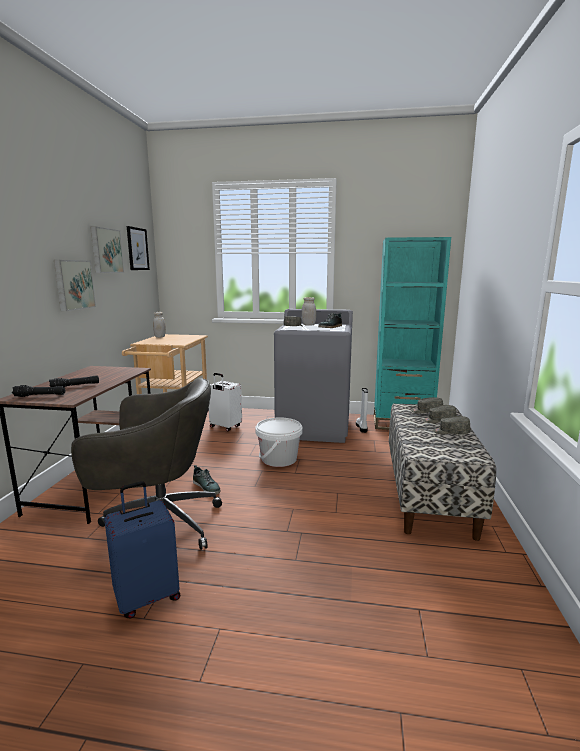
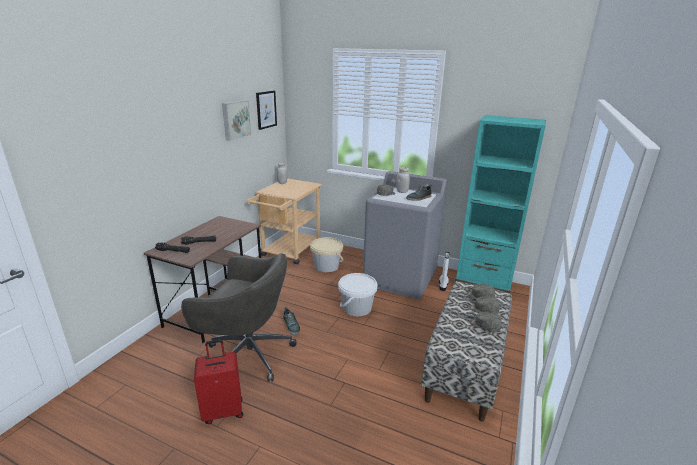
camera: 15 degrees right, 10 degrees up
(73, 284) = (206, 154): picture -> none
(147, 597) = (223, 411): blue suitcase -> red suitcase
(225, 427) = (326, 266): white suitcase -> beige bucket

